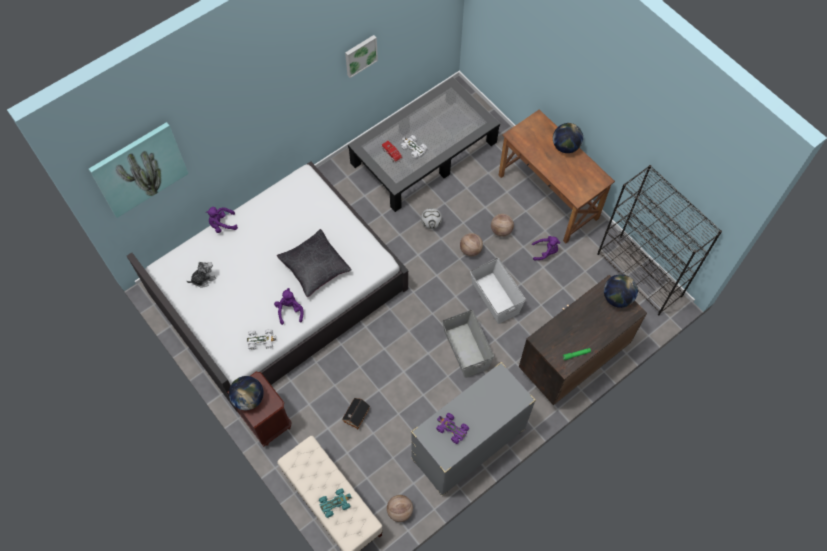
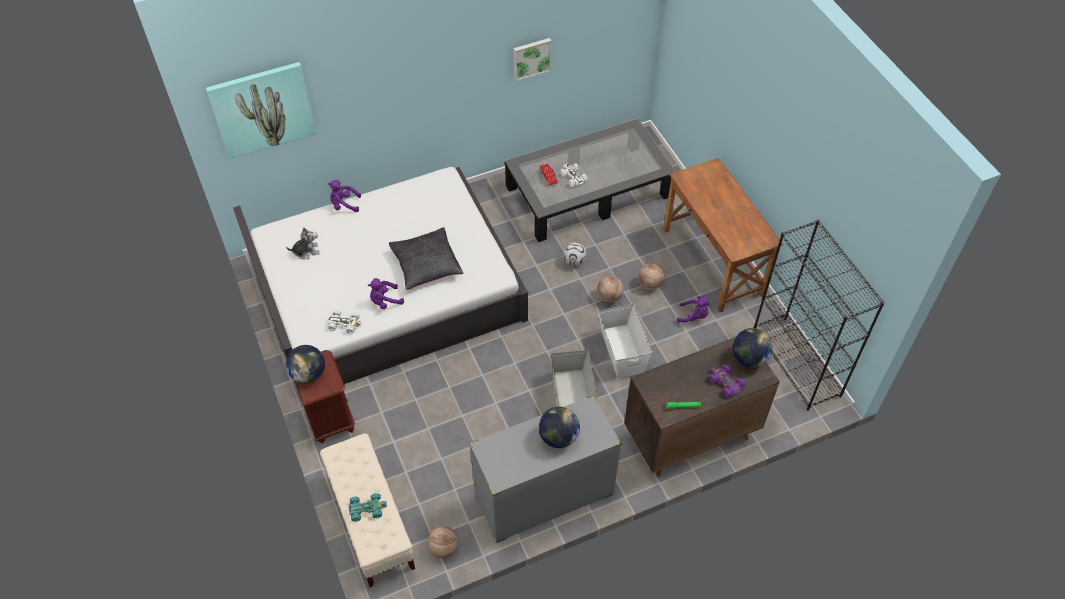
camera: 15 degrees right, 10 degrees down
(290, 310) = (385, 301): purple plush toy -> purple plush toy turned 120 degrees counterclockwise
(355, 416) = (427, 436): toy house -> none
(451, 429) = (515, 451): purple toy car -> purple toy car (725, 383)
(565, 146) = (736, 199): globe -> globe (558, 437)

